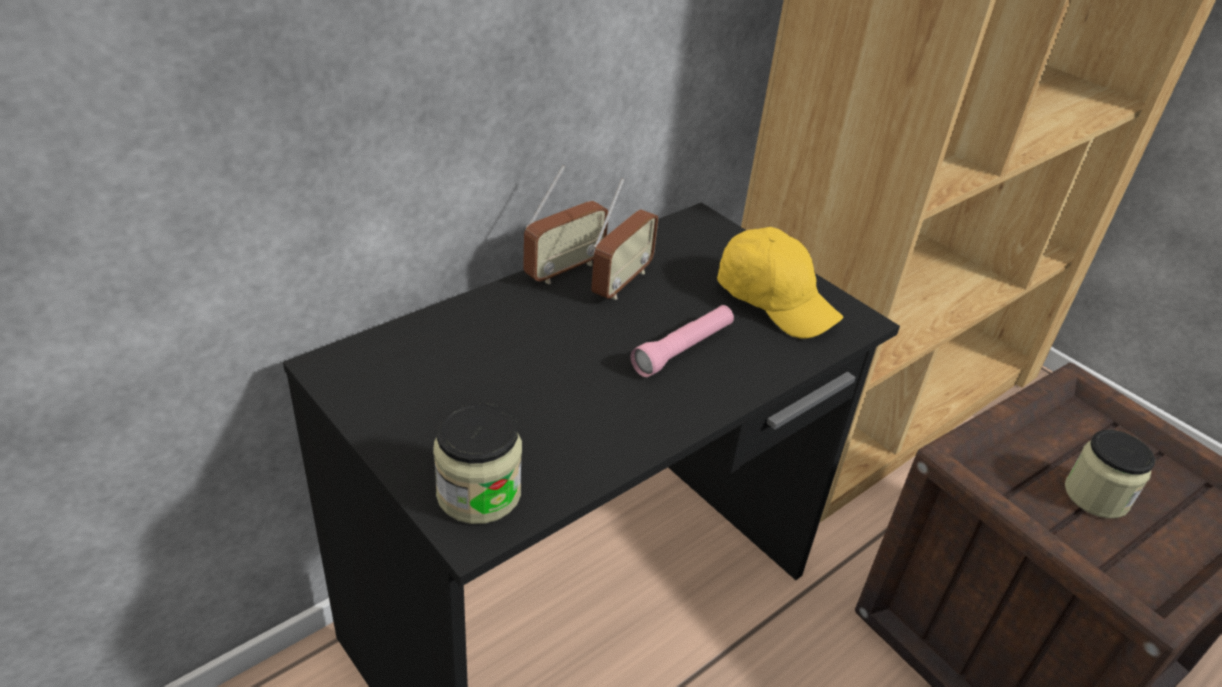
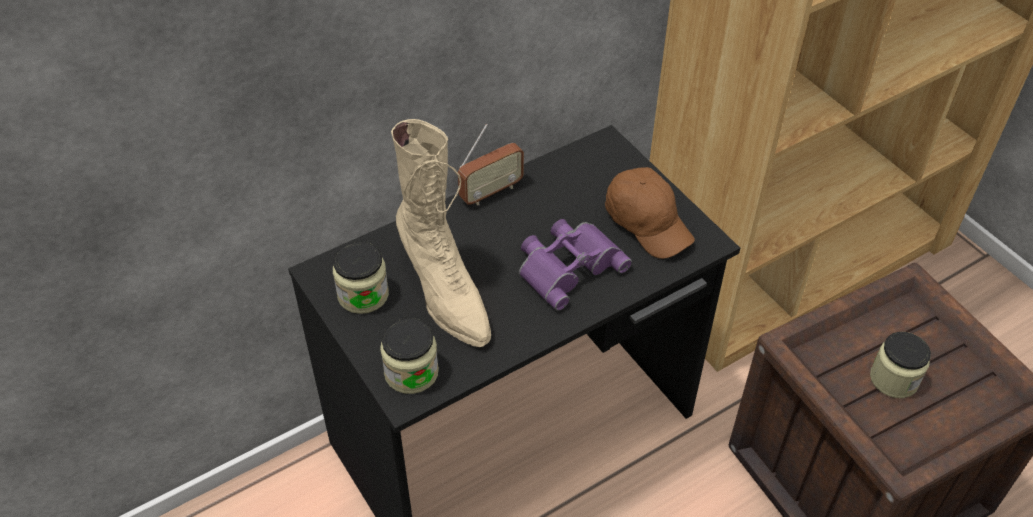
camera: 10 degrees right, 10 degrees up
(397, 392) = (363, 295): none -> jar
(516, 387) = (444, 293): none -> beige boot
(621, 282) = (532, 204): radio -> none
(683, 349) = (568, 265): pink flashlight -> purple binoculars
(775, 300) = (648, 223): yellow cap -> brown cap

